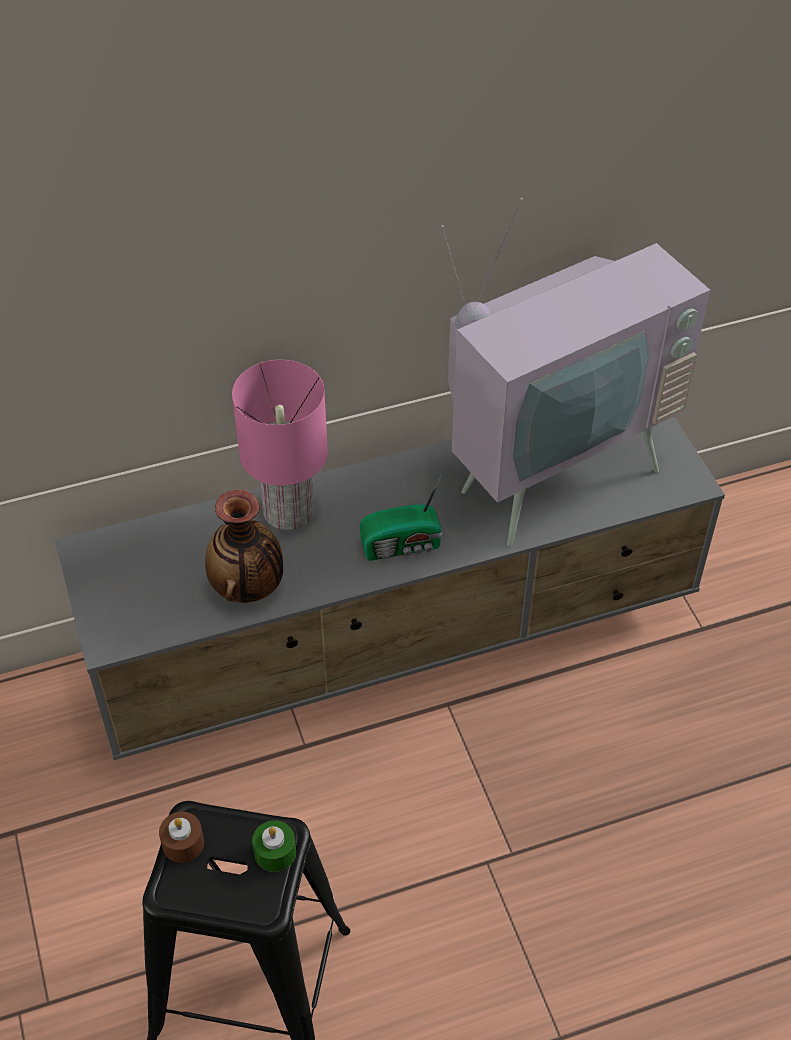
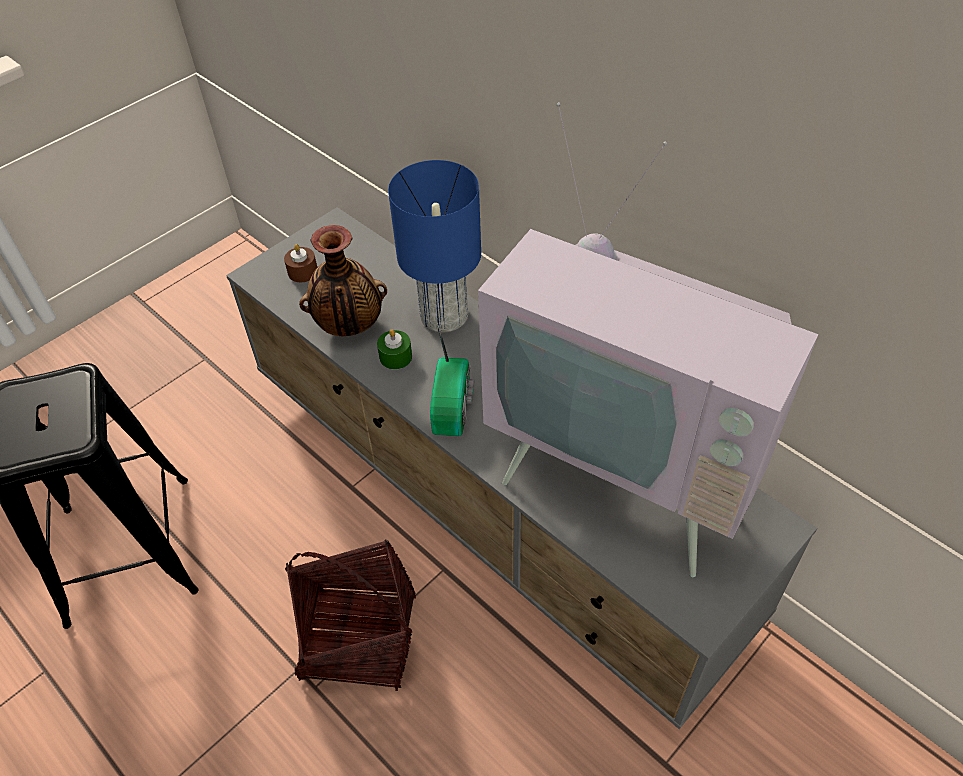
camera: 65 degrees right, 0 degrees up
(183, 843) = (54, 382): brown candle -> brown candle (303, 272)
(275, 852) = (60, 440): green candle -> green candle (395, 357)
(287, 511) = (444, 315): pink table lamp -> blue table lamp
(403, 545) = (453, 405): radio -> radio turned 135 degrees counterclockwise
(482, 799) = (359, 638): none -> basket

